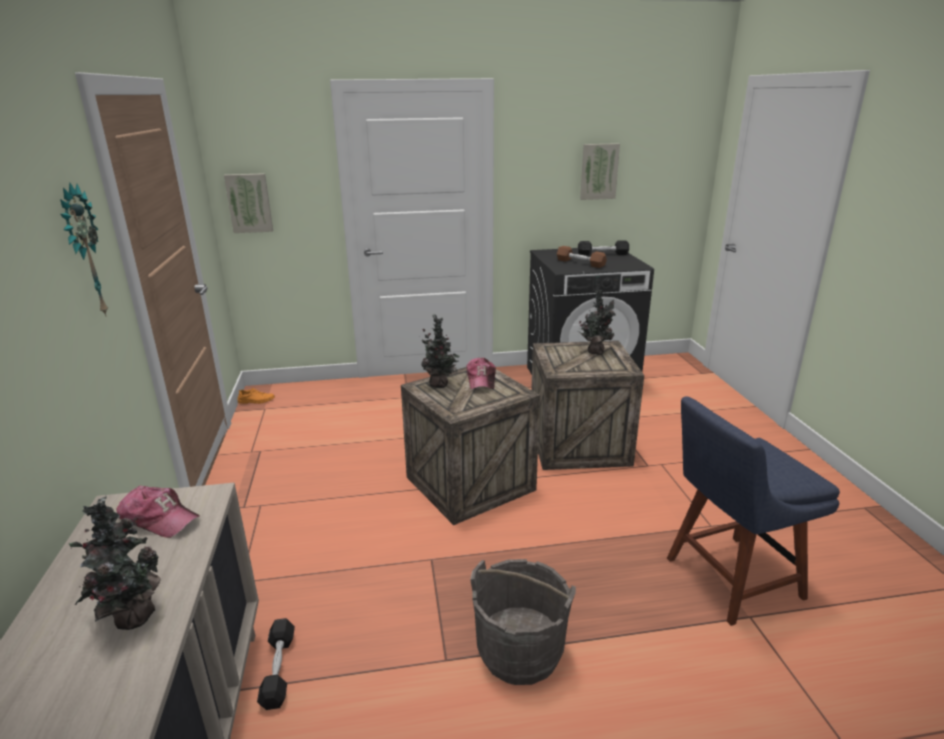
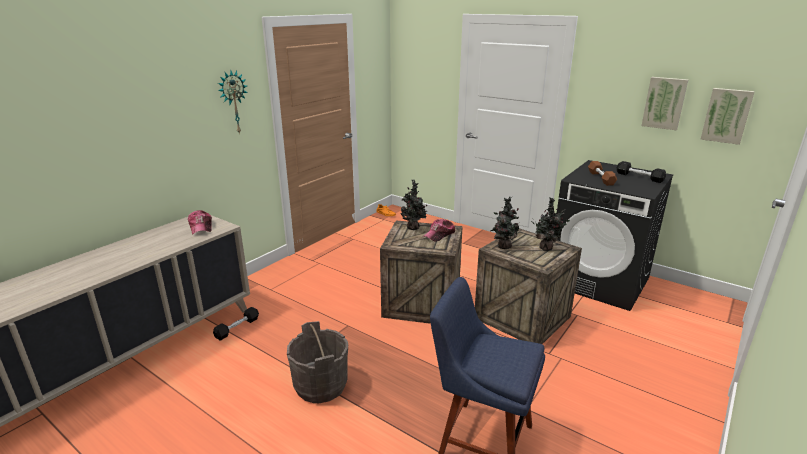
camera: 45 degrees right, 0 degrees up
(130, 618) = (146, 251): potted plant -> potted plant (503, 246)
(249, 203) = (409, 90): picture -> picture (726, 115)

